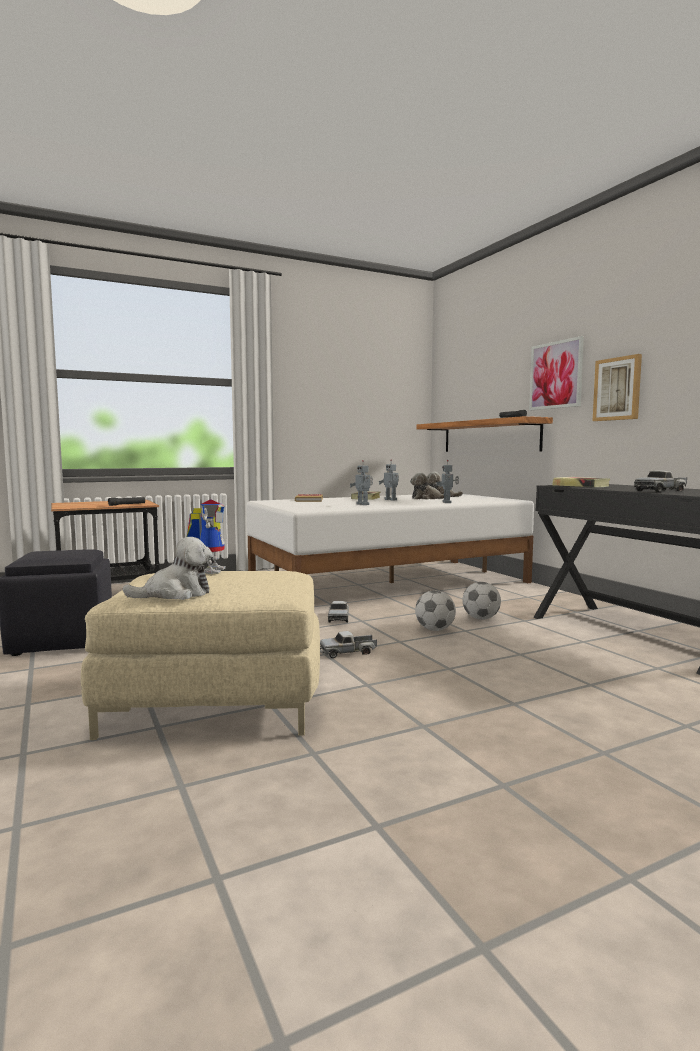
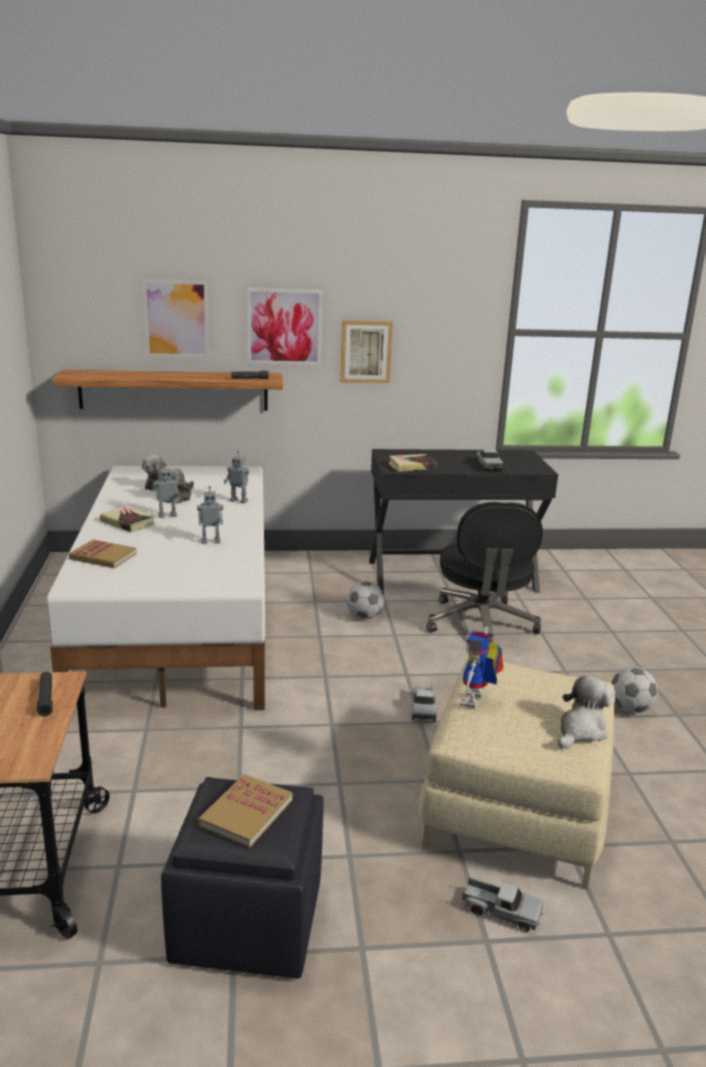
camera: 70 degrees left, 15 degrees up
(56, 553) = (246, 813): none -> book
(175, 594) = (580, 730): plush toy -> plush toy turned 45 degrees clockwise
(210, 570) = (476, 702): toy robot -> toy robot turned 90 degrees counterclockwise
(339, 617) = (303, 686): toy truck -> toy truck (501, 911)
(435, 630) = (383, 648): football -> football (630, 709)
(494, 380) = (176, 319): none -> picture
(550, 657) = (481, 625): none -> black office chair

